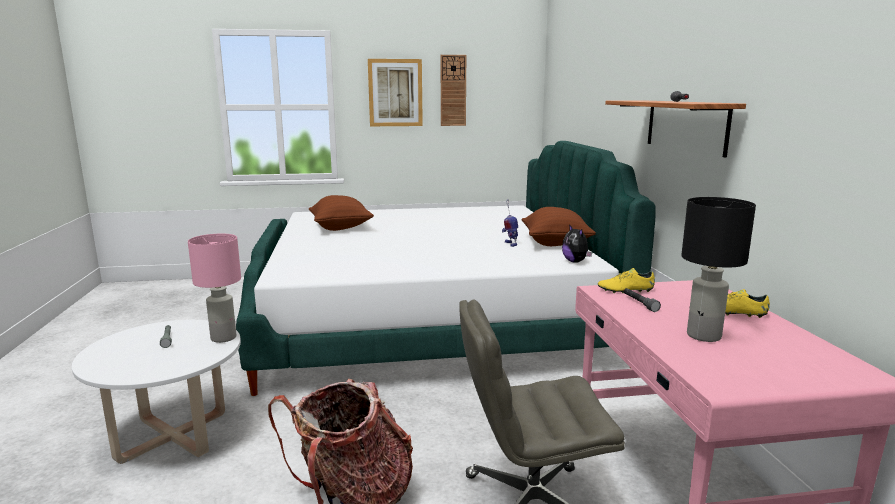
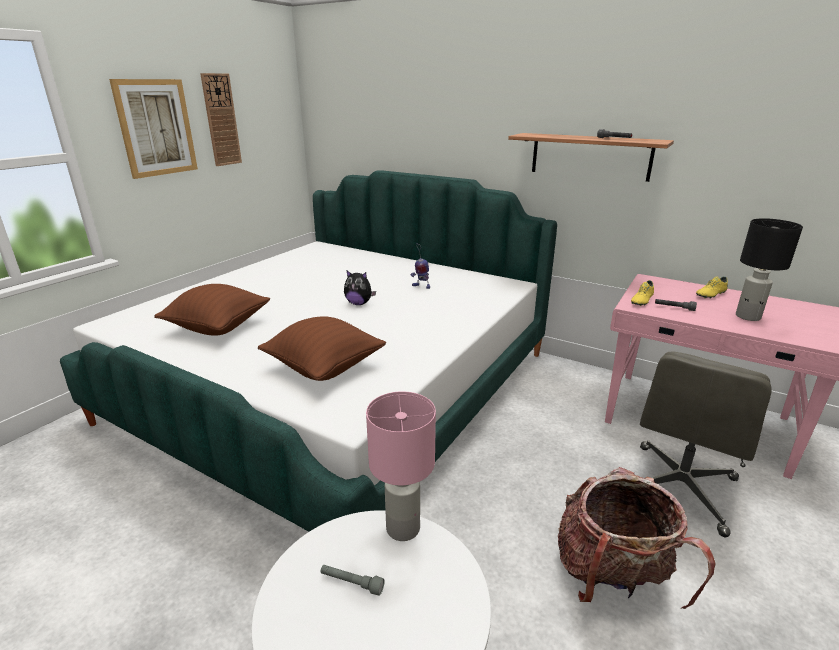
camera: 50 degrees left, 10 degrees up
(555, 244) = (448, 274): brown pillow -> brown pillow (324, 368)
(575, 261) = (502, 286): plush toy -> plush toy (359, 303)

